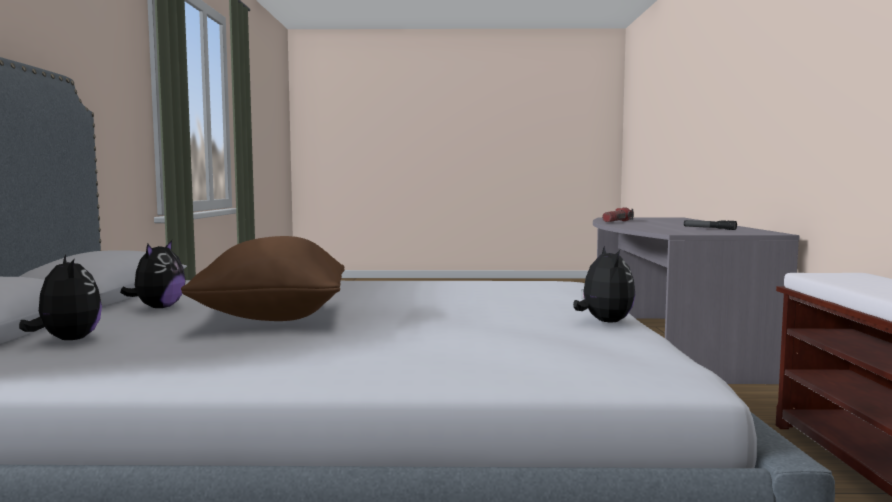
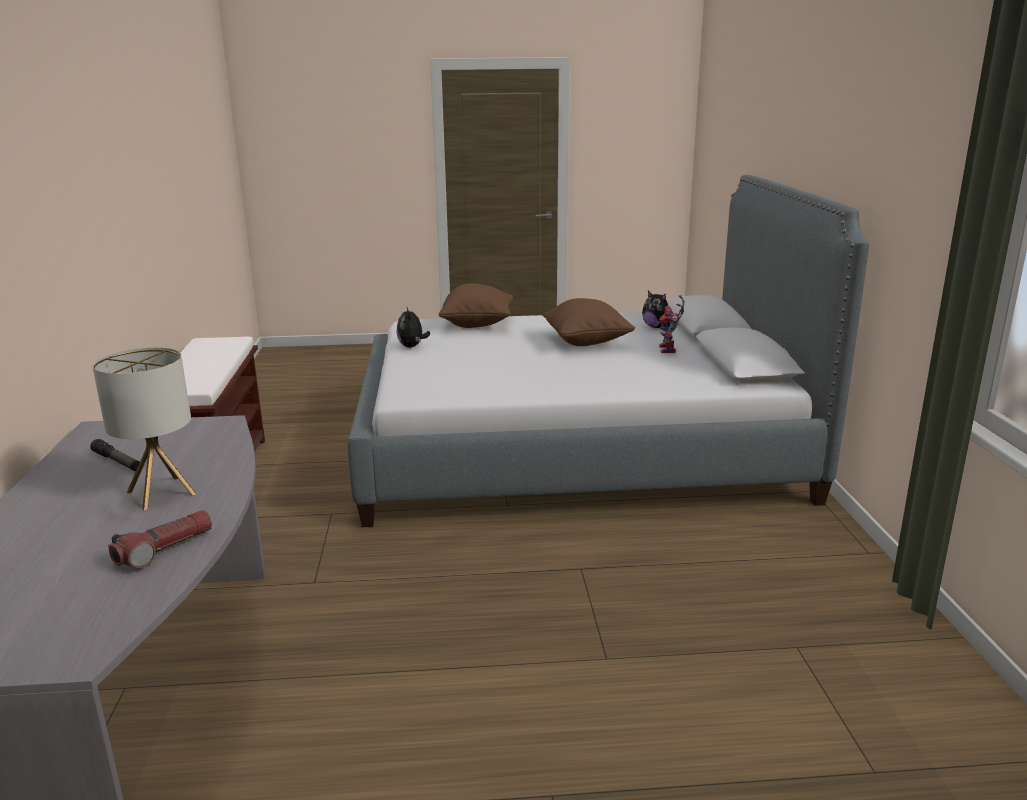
camera: 175 degrees right, 15 degrees up
(158, 308) = (669, 350): plush toy -> toy robot
(478, 353) = (477, 325): none -> brown pillow
(653, 225) = (161, 493): none -> table lamp

